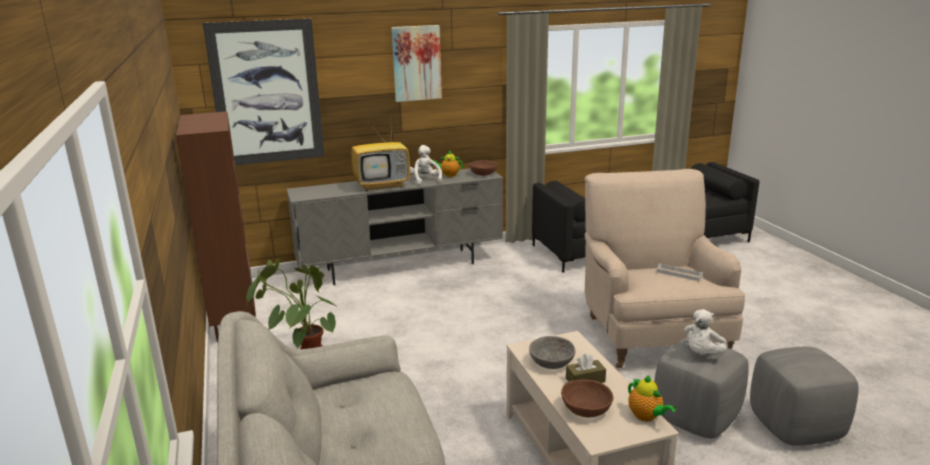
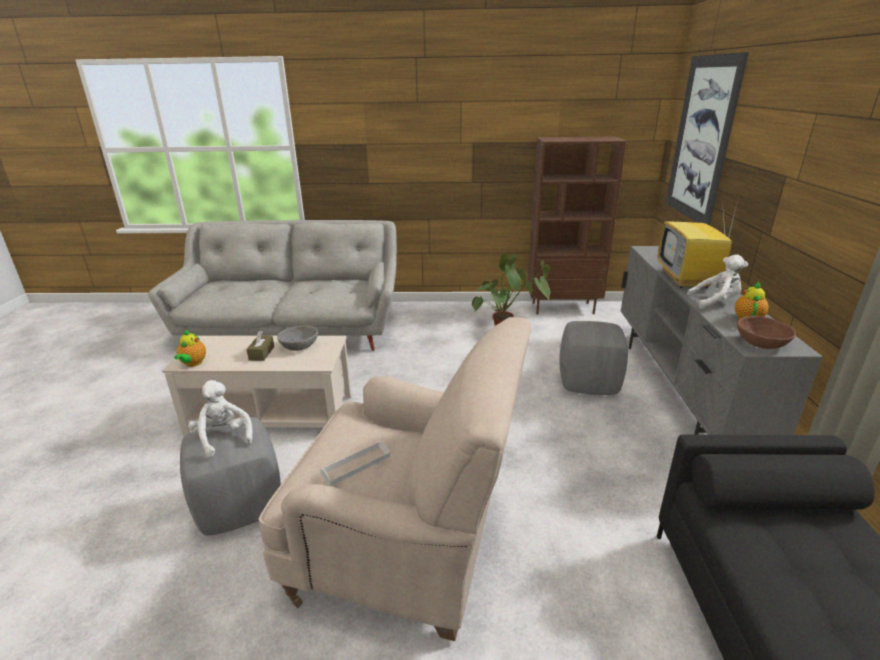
camera: 110 degrees right, 5 degrees up
(416, 63) = (813, 133): picture -> none
(585, 409) = (233, 344): brown bowl -> none
(646, 416) = (193, 363): teapot -> teapot turned 75 degrees counterclockwise
(794, 427) = (141, 585): grey ottoman -> grey ottoman (589, 383)

